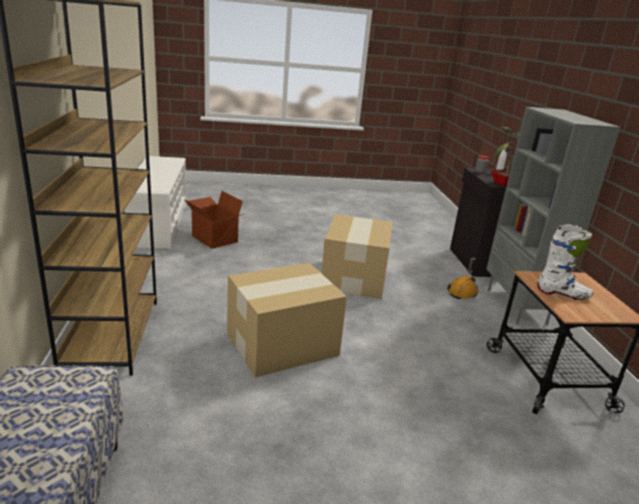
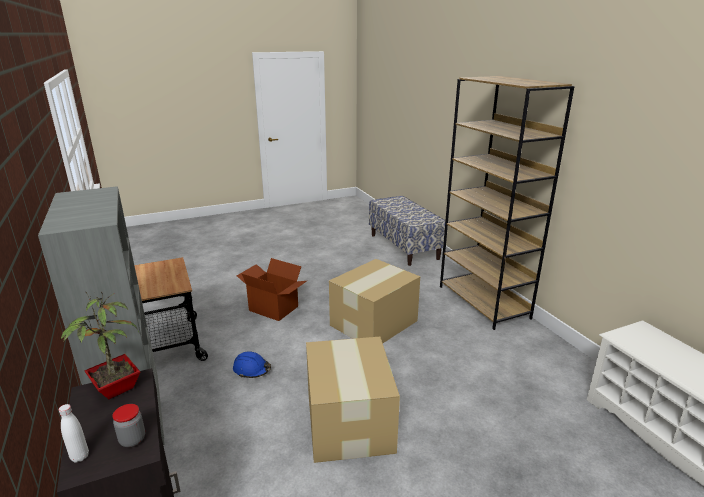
camera: 165 degrees right, 0 degrees up
(214, 239) = (577, 442): cardboard box -> cardboard box (274, 308)
(434, 329) = (252, 370): none -> blue hard hat
(462, 292) = (205, 439): orange hard hat -> none
(563, 294) = (165, 275): white boot -> none

